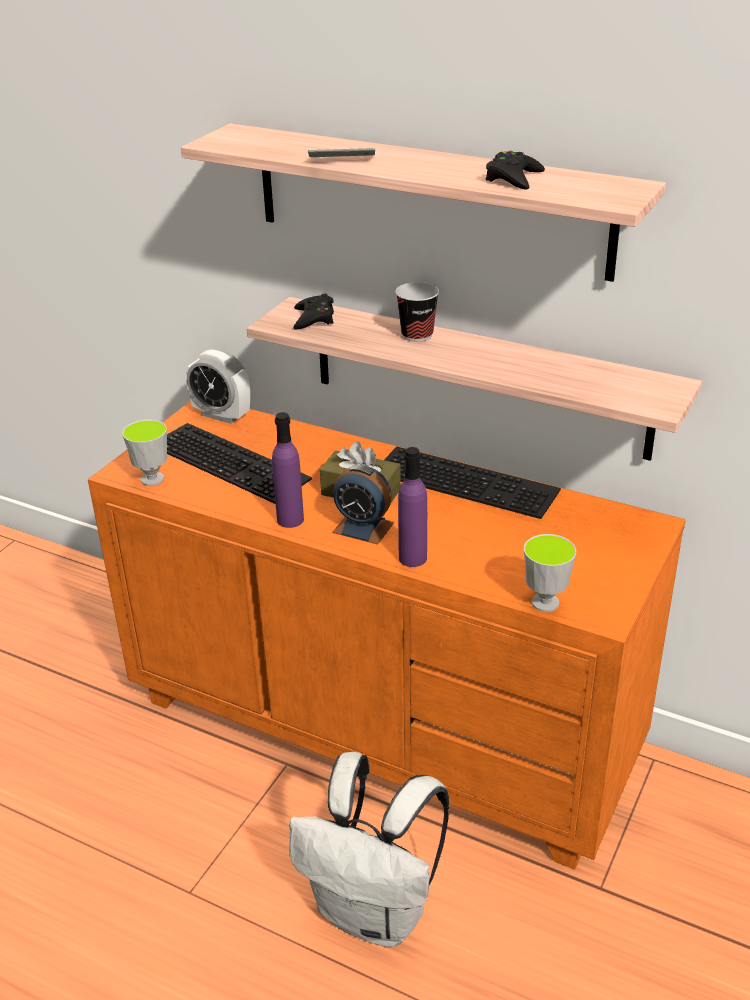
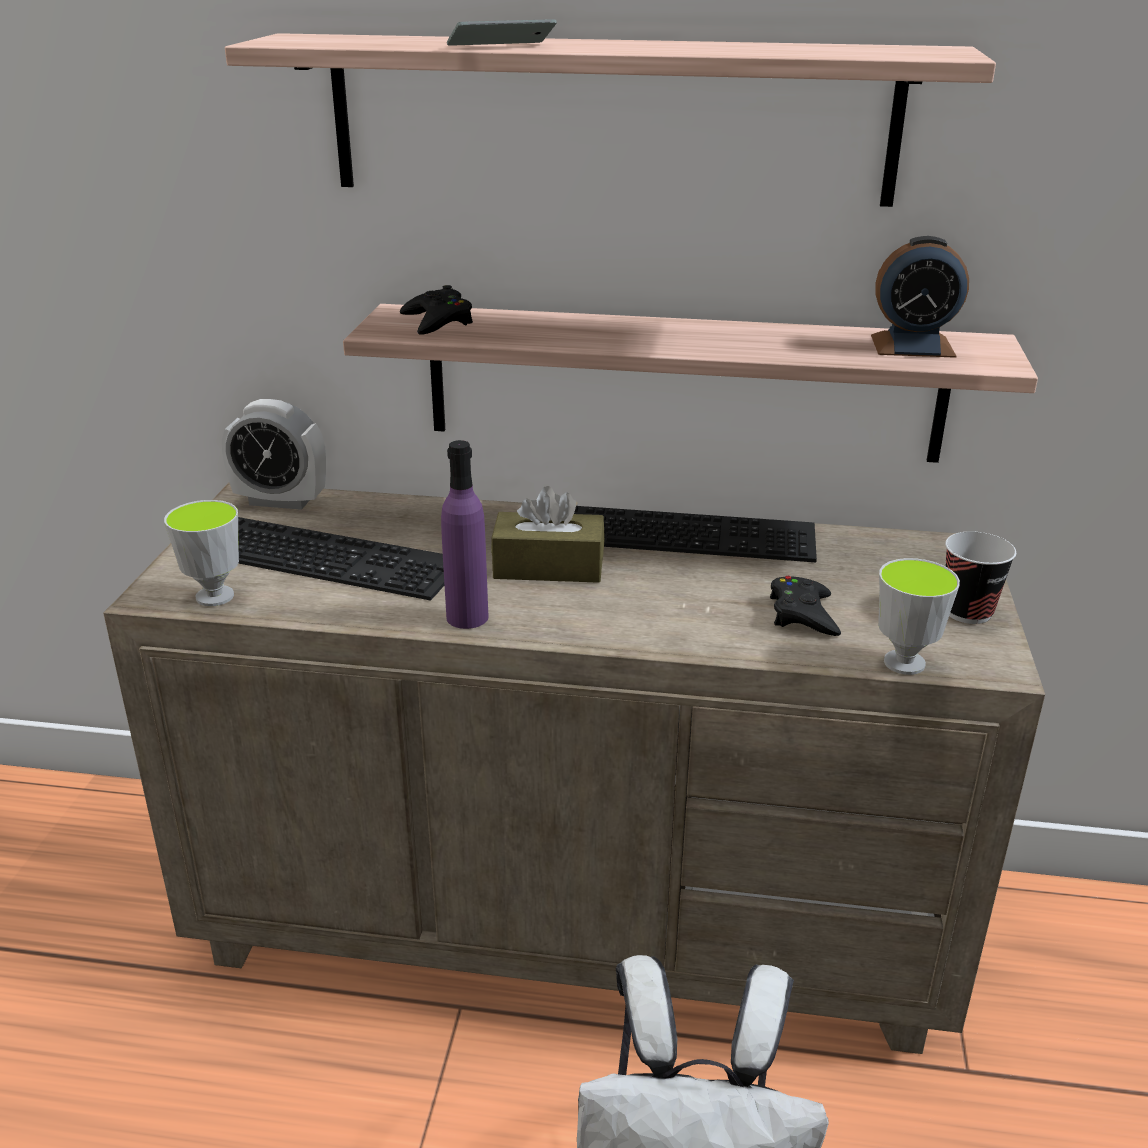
camera: 20 degrees left, 5 degrees down
(363, 527) = (582, 610): alarm clock -> alarm clock (912, 346)
(381, 726) = (572, 919): orange dresser -> beige dresser
(412, 558) = (681, 638): purple bottle -> none
(417, 335) = (602, 325): cup -> cup (967, 612)
(513, 178) = (773, 48): black game controller -> black game controller (803, 614)

